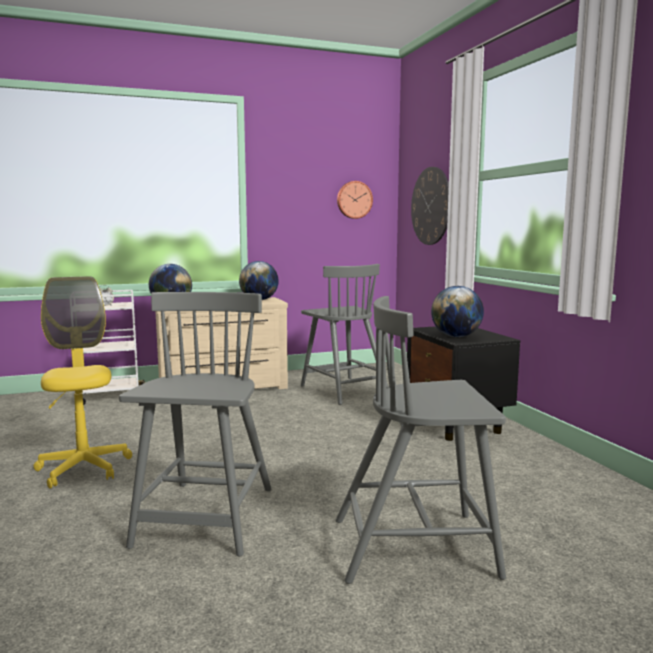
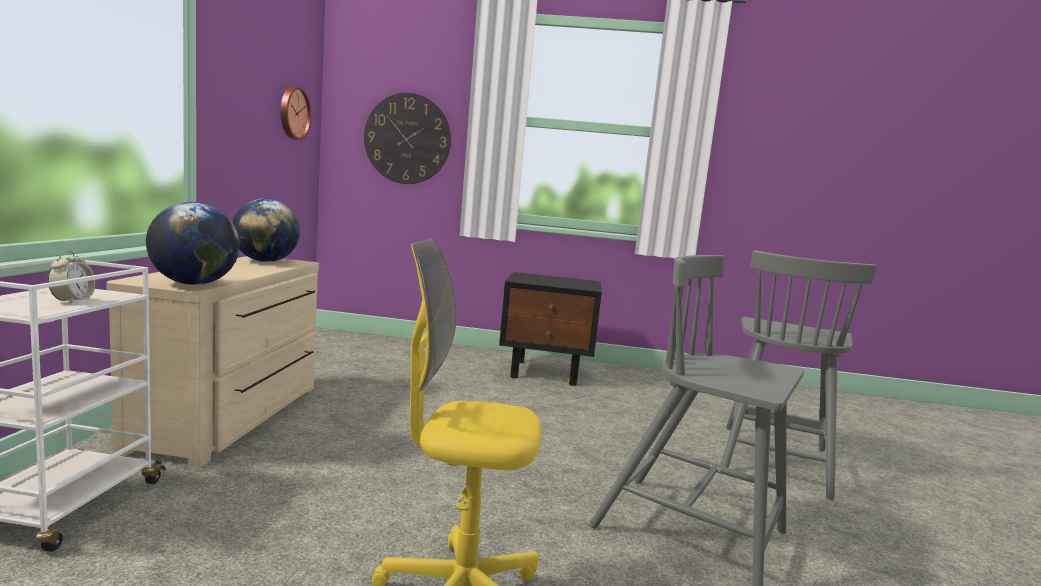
camera: 65 degrees left, 0 degrees up
(343, 390) = (374, 371): grey chair -> none
(456, 336) = (568, 284): globe -> none

